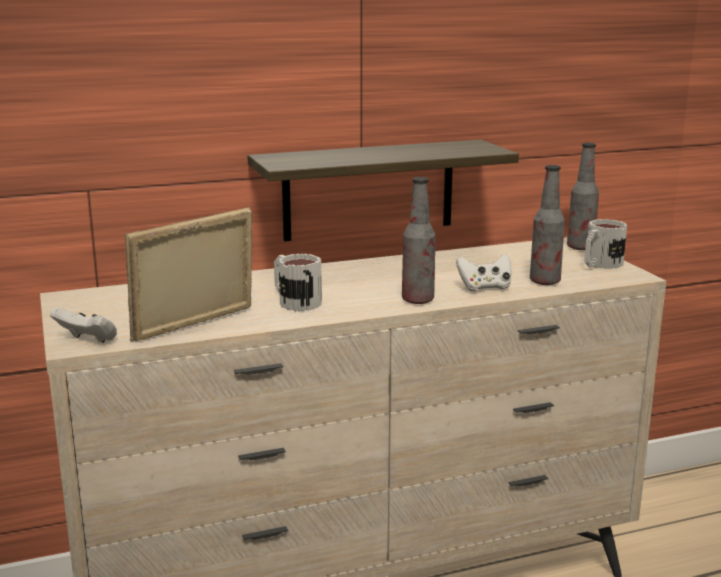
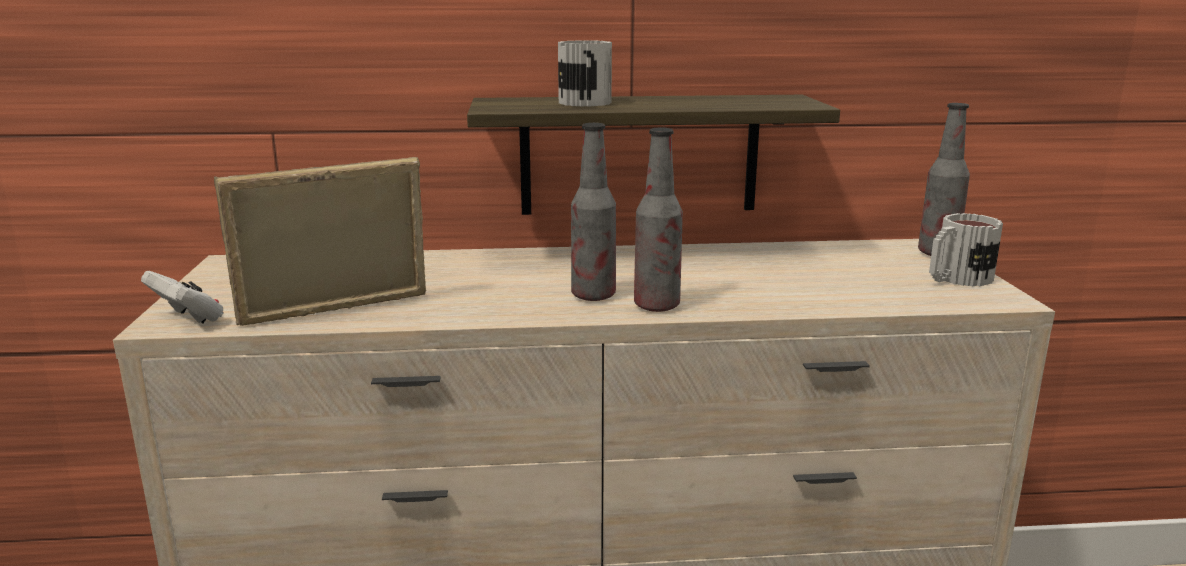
camera: 15 degrees right, 0 degrees up
(294, 301) = (491, 292): mug -> mug (579, 101)
(485, 287) = (764, 297): white game controller -> none
(544, 281) = (859, 296): bottle -> bottle (593, 295)

